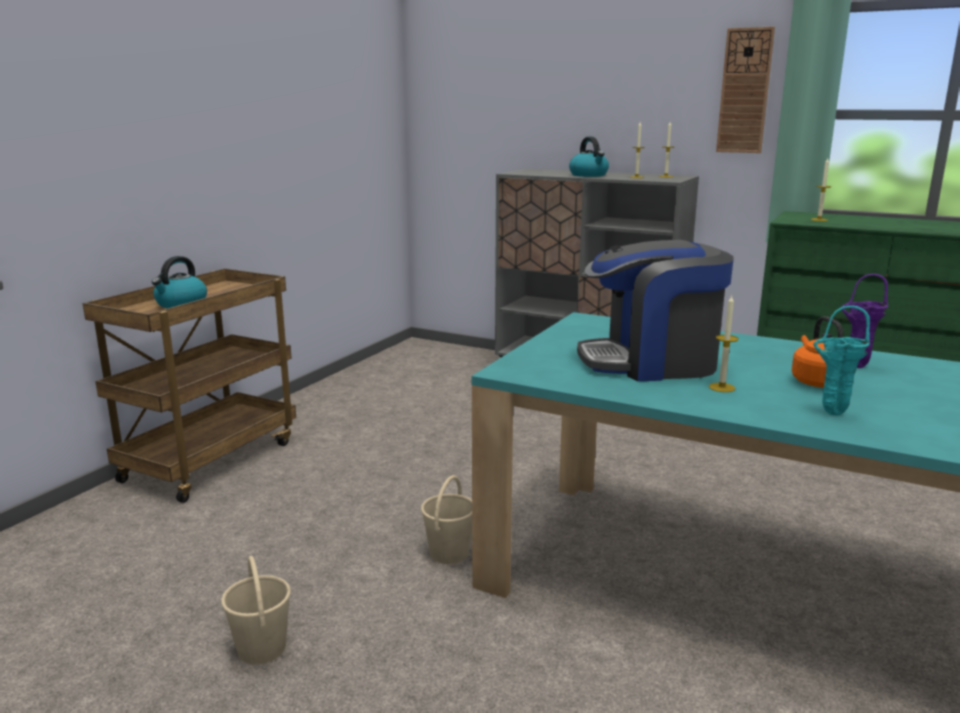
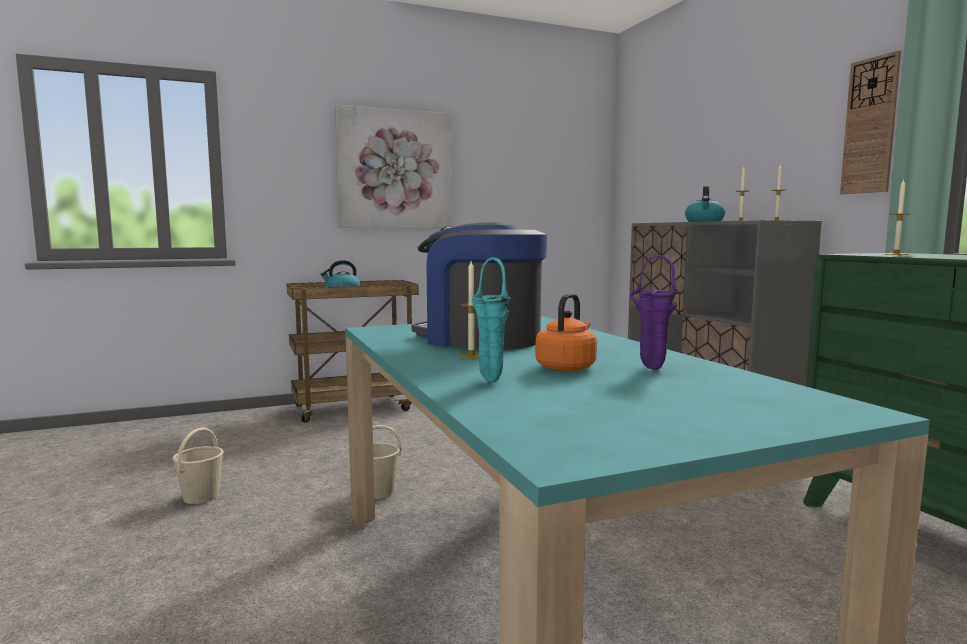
camera: 40 degrees right, 10 degrees down
(194, 107) = (395, 169): none -> picture

